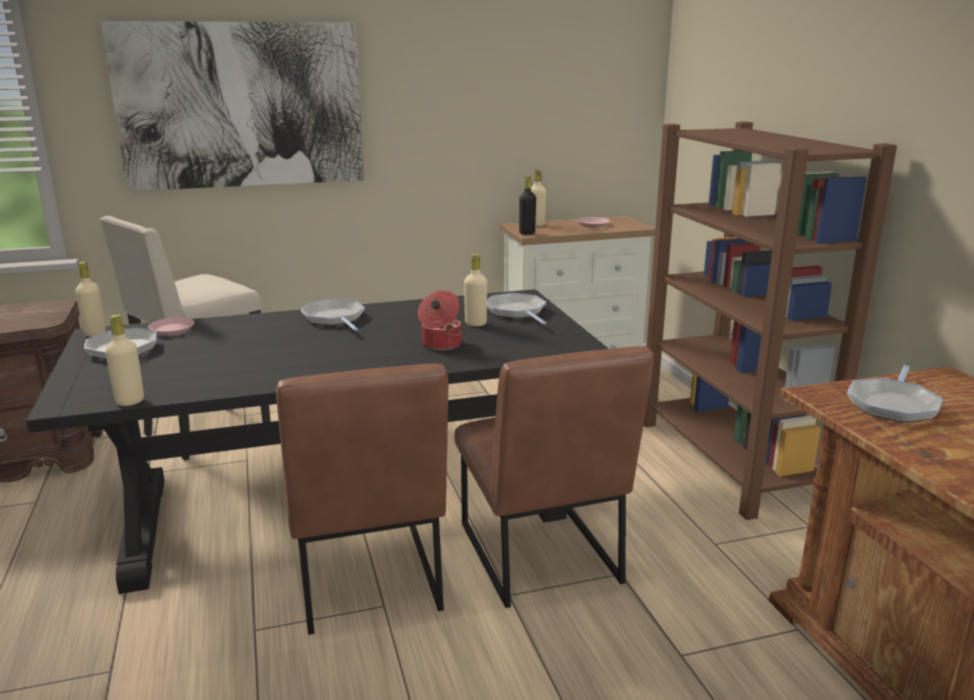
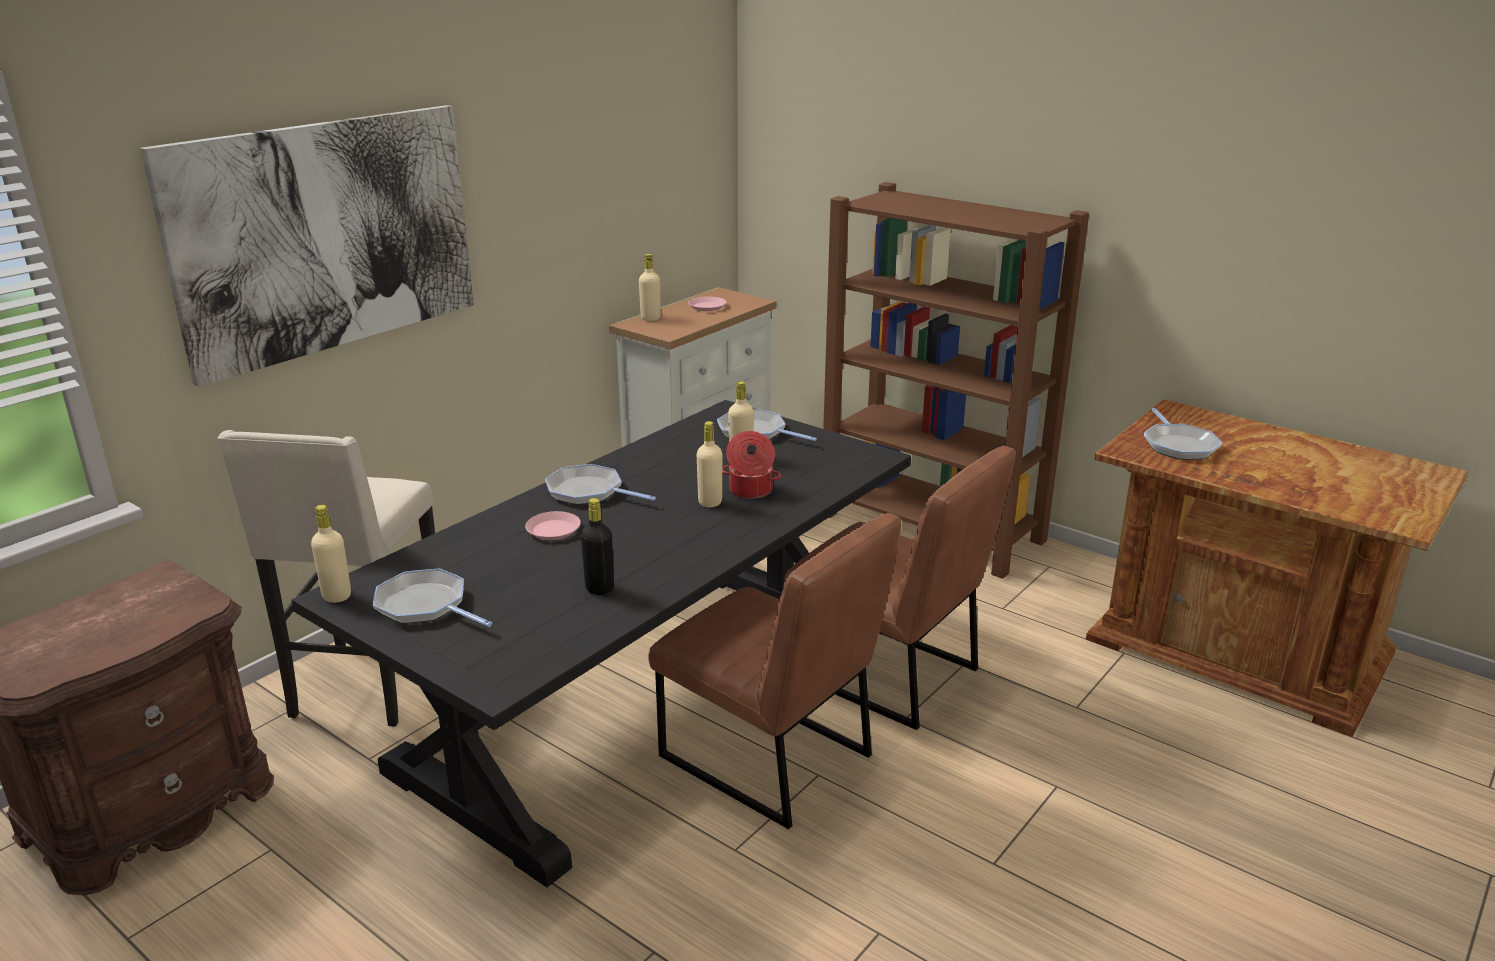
camera: 35 degrees left, 5 degrees up
(130, 401) = (564, 655): beige bottle -> beige bottle (710, 502)
(172, 329) = (427, 561): pink plate -> pink plate (553, 530)
(527, 233) = (663, 333): black bottle -> black bottle (599, 588)

